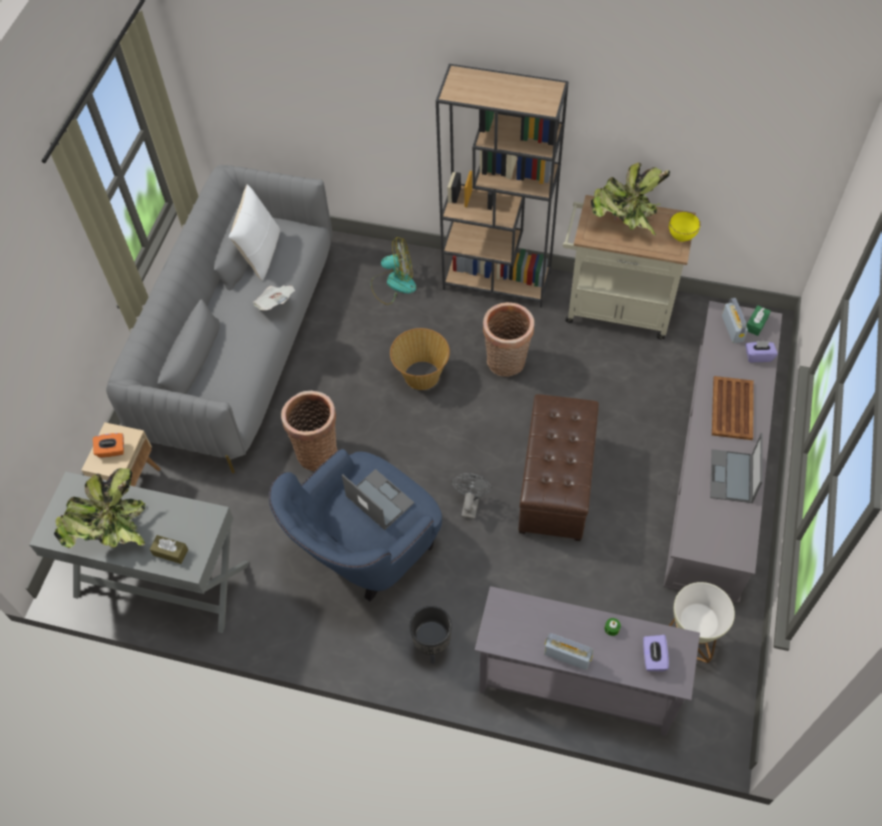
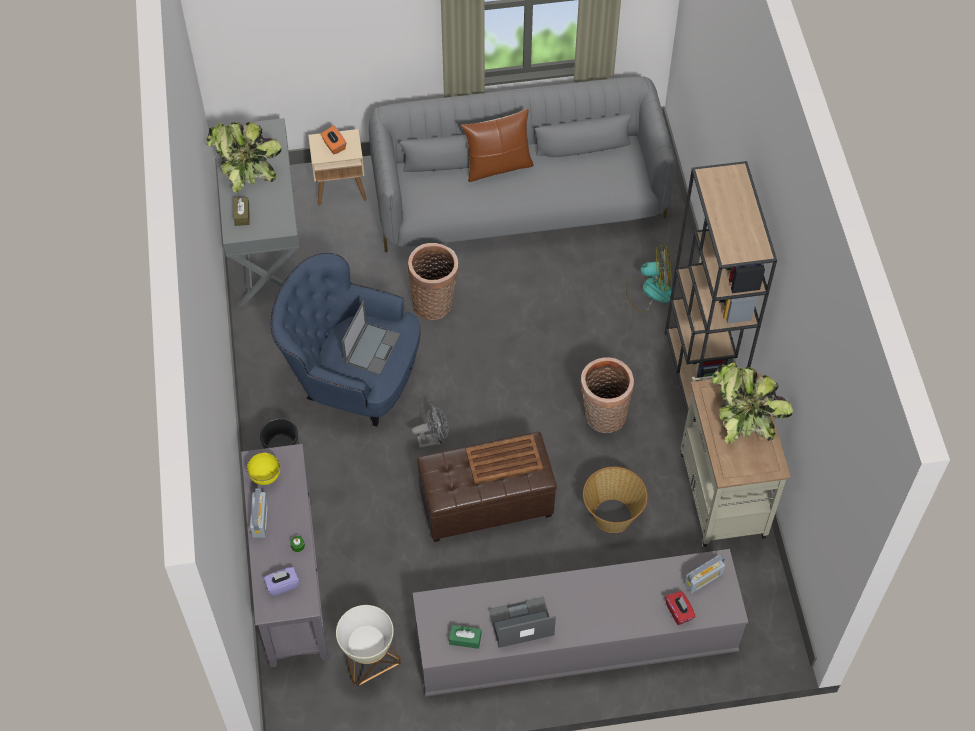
camera: 65 degrees right, 0 degrees up
(225, 323) = (498, 166): none -> brown pillow
(260, 253) = (588, 159): white pillow -> none
(275, 303) = (537, 193): newspaper -> none
(393, 284) = (649, 290): fan -> fan turned 60 degrees counterclockwise
(421, 376) = (553, 352): basket -> basket (612, 515)
(681, 237) = (749, 472): yellow bowl -> yellow bowl (266, 478)
(732, 408) = (602, 603): brown tray -> brown tray (504, 460)
(756, 324) = (721, 600): green tissue box -> green tissue box (465, 639)
(758, 356) = (679, 612): purple tissue box -> red tissue box

